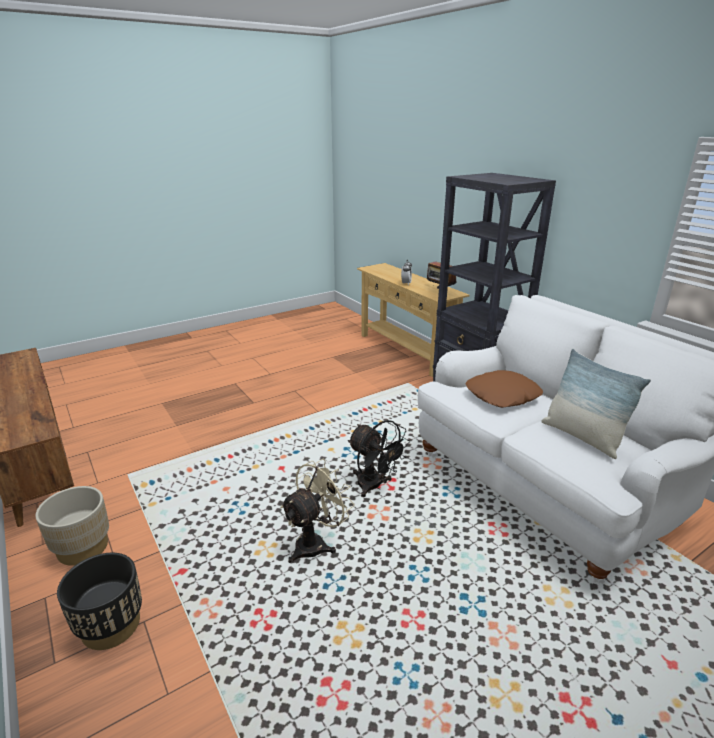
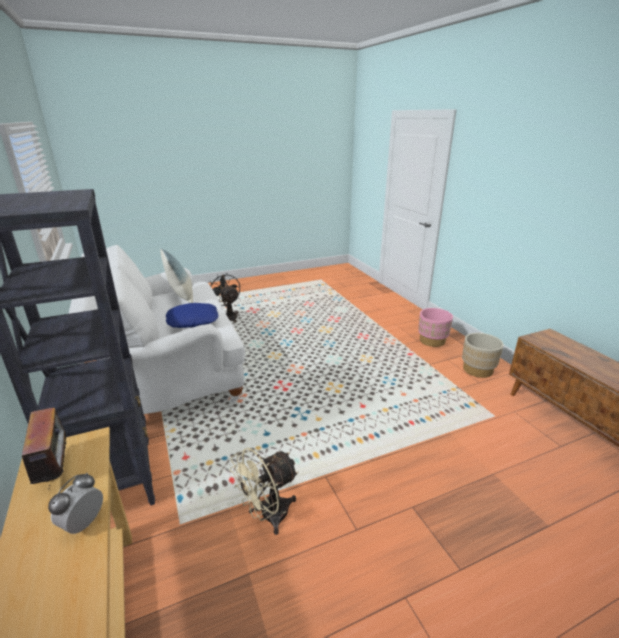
camera: 170 degrees left, 0 degrees up
(111, 626) = (432, 341): black planter -> pink planter
(316, 543) = (337, 359): beige fan -> beige fan (267, 516)
(374, 486) = (291, 385): black fan -> black fan (228, 316)
(503, 396) = (193, 320): brown pillow -> blue pillow

